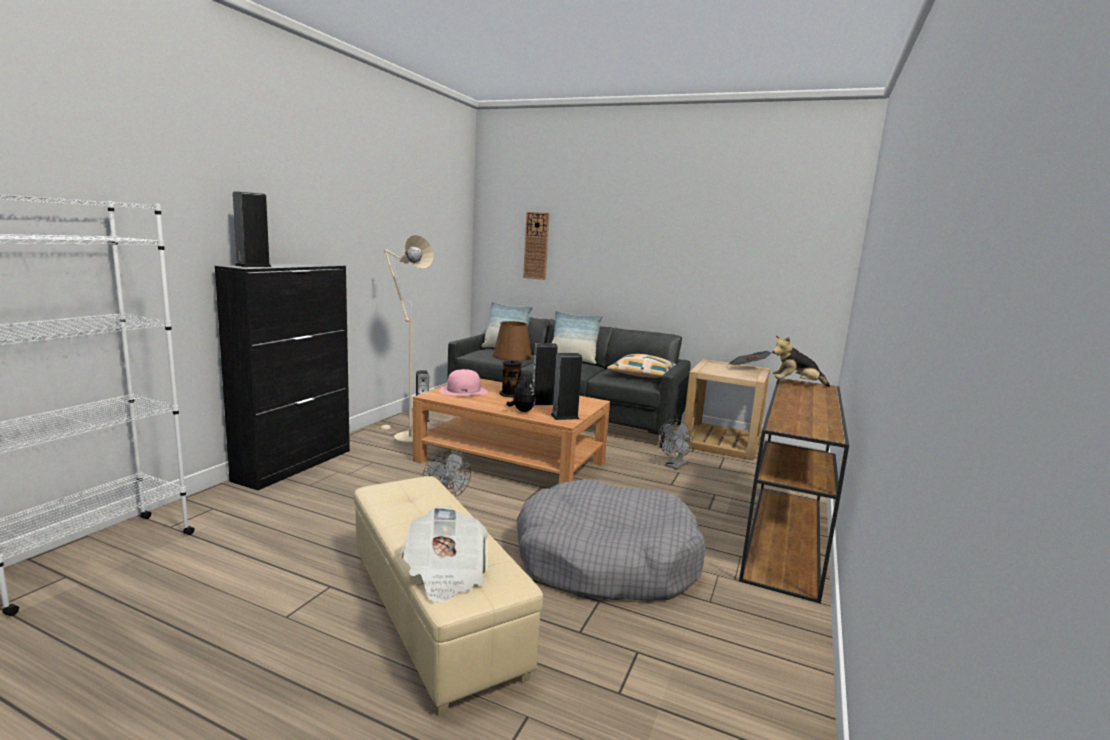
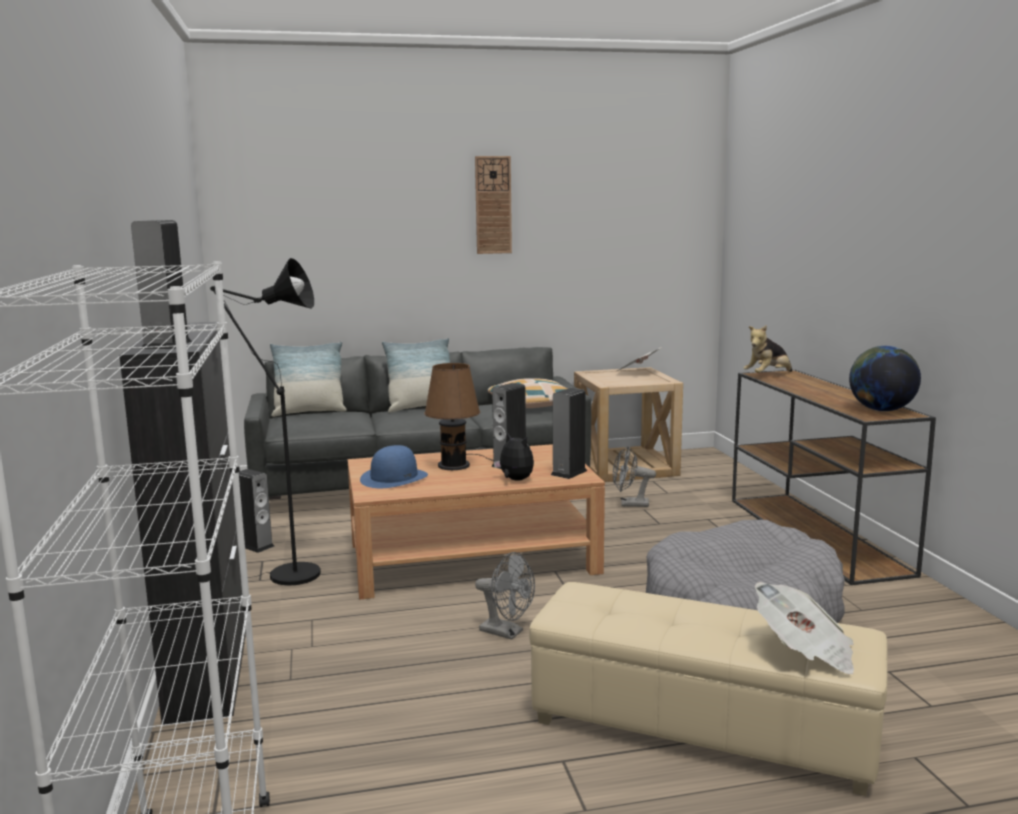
camera: 35 degrees left, 0 degrees up
(405, 437) = (284, 575): beige floor lamp -> black floor lamp
(463, 391) = (394, 478): pink hat -> blue hat
(536, 246) = (321, 251): wall clock -> wall clock (493, 205)
(674, 466) = (629, 504): grey fan -> grey fan turned 90 degrees clockwise
(811, 427) = (881, 410): none -> globe

